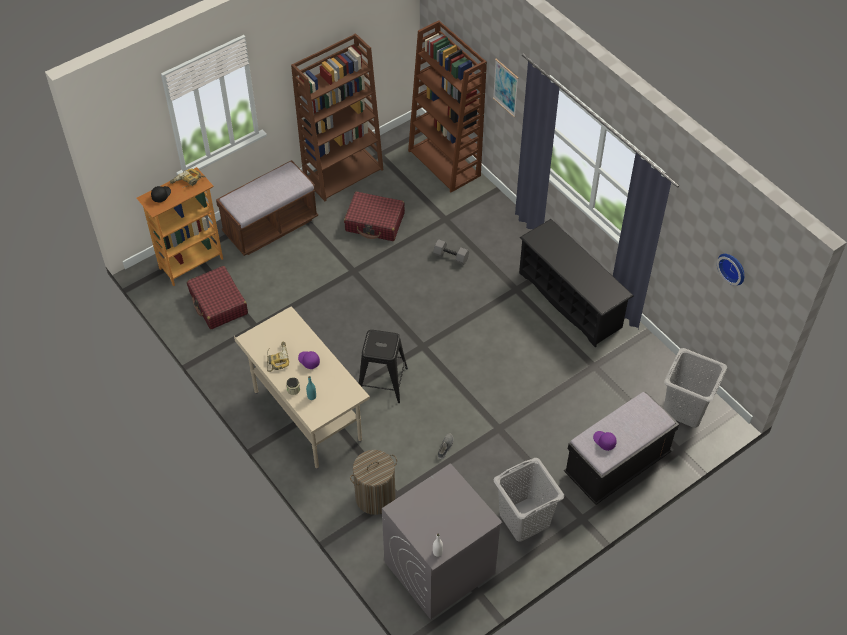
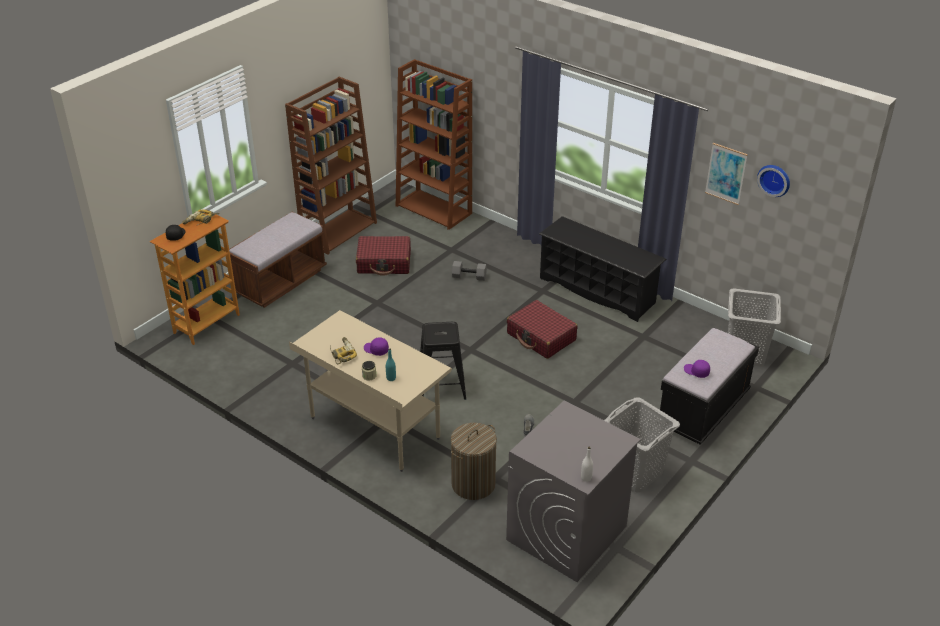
camera: 15 degrees left, 15 degrees down
(218, 303) = (246, 351): red suitcase -> red suitcase (541, 337)
(505, 88) = (495, 100): picture -> picture (726, 173)

